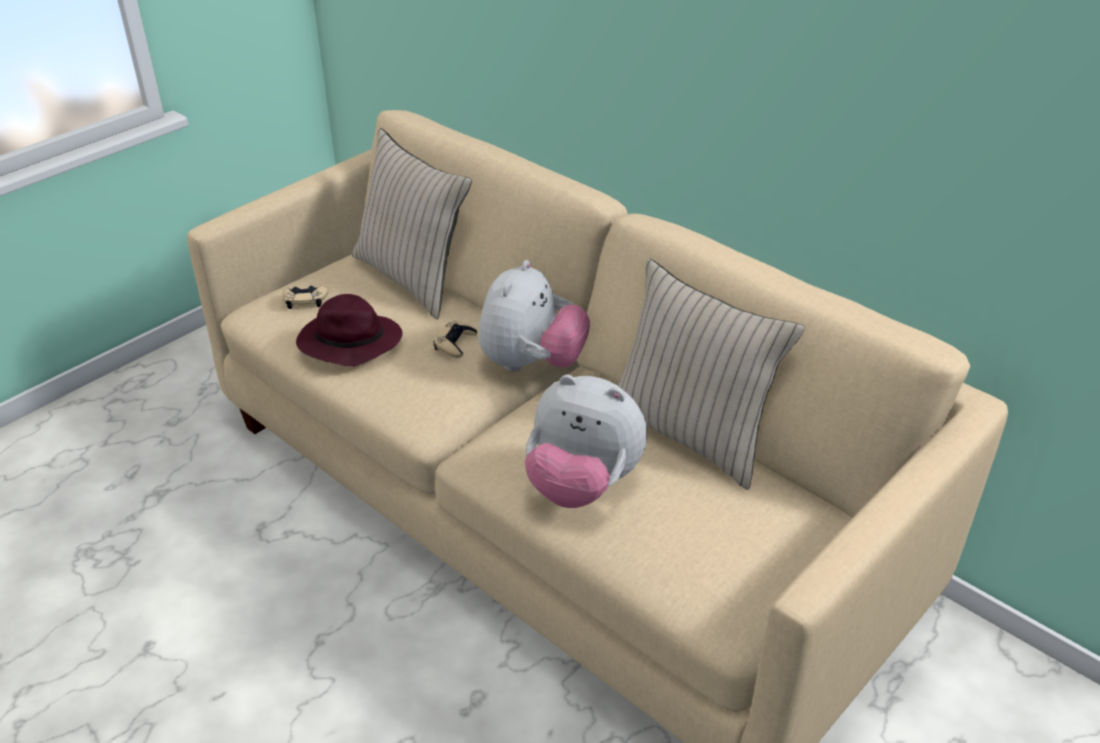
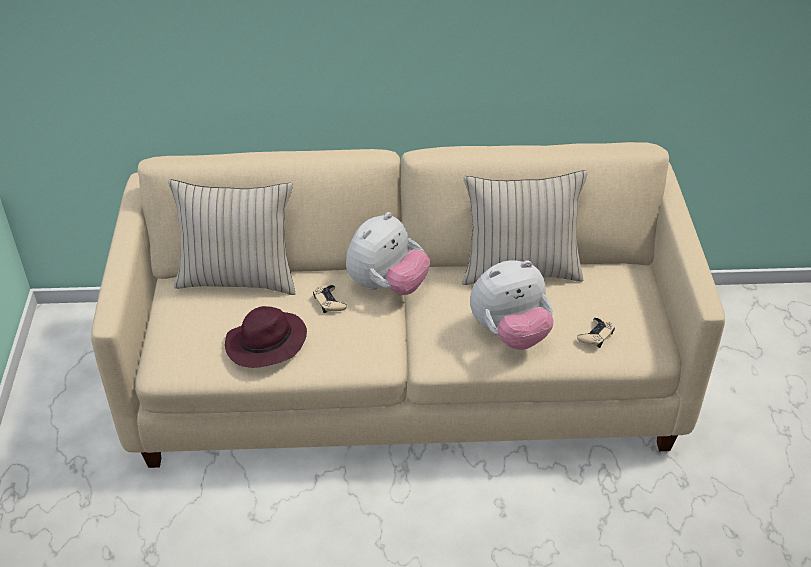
camera: 45 degrees left, 5 degrees up
(305, 300) = (192, 336): beige game controller -> beige game controller (596, 335)
(532, 363) = (387, 285): plush toy -> plush toy turned 60 degrees clockwise

